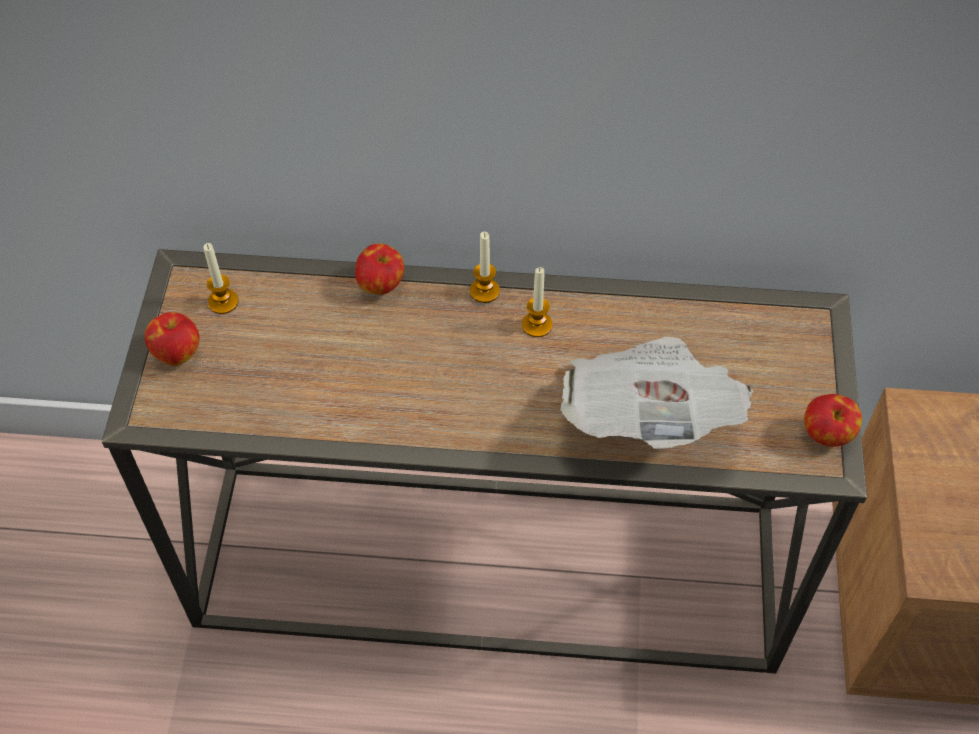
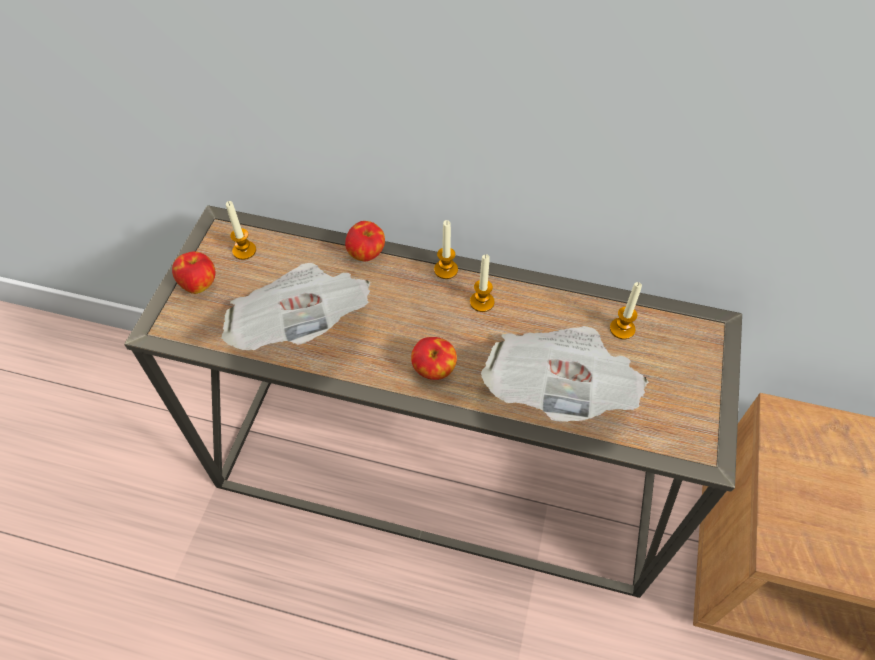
camera: 10 degrees right, 0 degrees up
(321, 386) = (302, 326): none -> newspaper
(711, 333) = (622, 329): none -> candle
(827, 435) = (707, 427): apple -> apple (434, 370)

